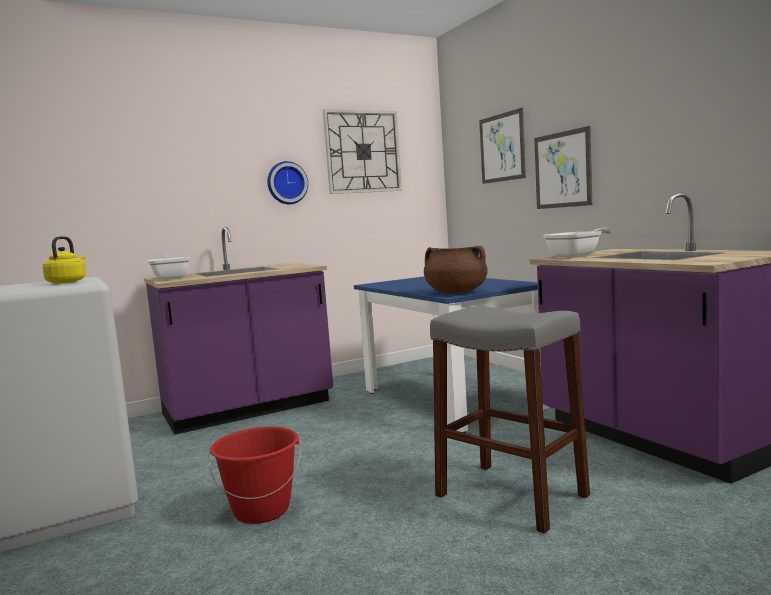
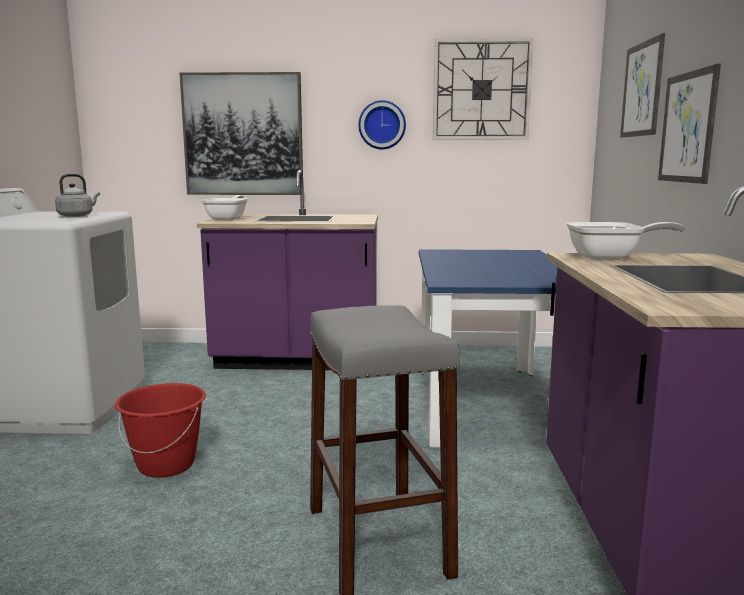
camera: 30 degrees right, 5 degrees up
(67, 282) = (77, 216): yellow kettle -> grey kettle
(154, 197) = (243, 135): none -> picture
(456, 292) = (462, 280): brown cooking pot -> none

